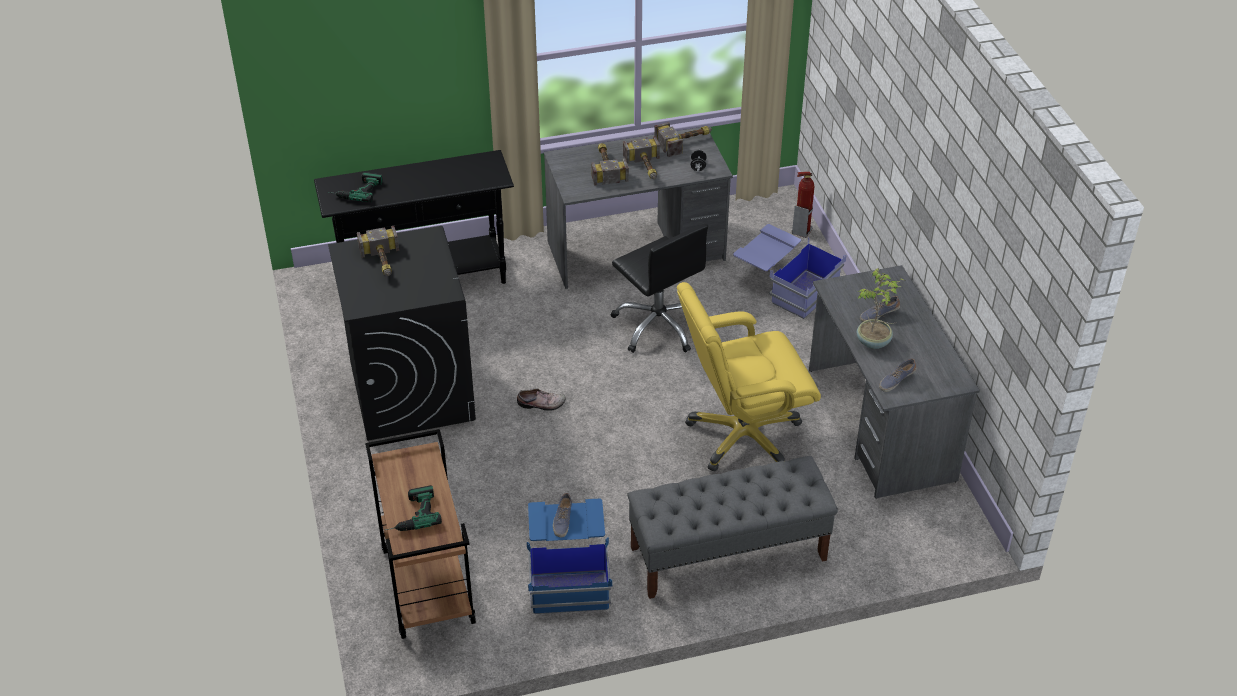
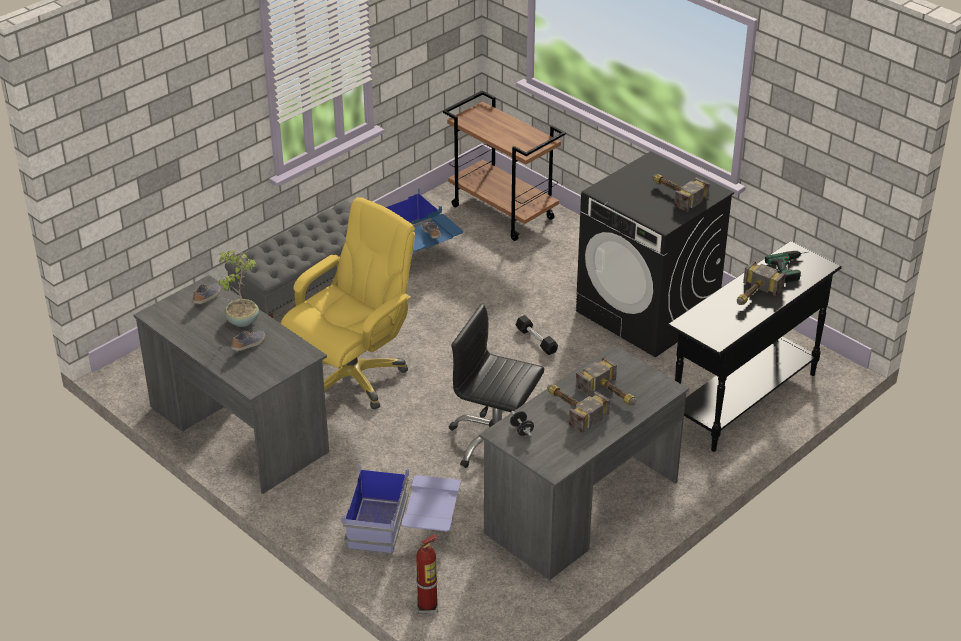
camera: 150 degrees right, 5 degrees down
(410, 514) = (499, 122): power drill -> none
(541, 404) = (536, 340): shoe -> black dumbbell
(686, 141) = (559, 455): hammer -> hammer (752, 295)

